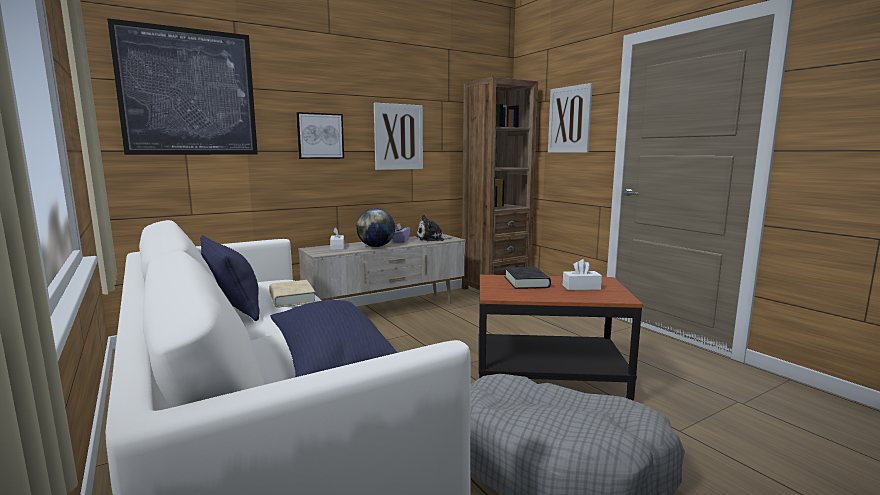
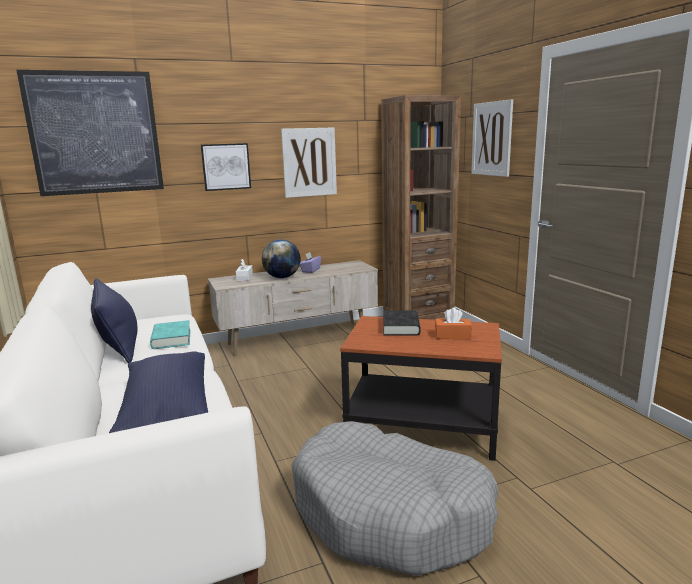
camera: 10 degrees right, 5 degrees up
(292, 298) = (171, 339): beige book -> turquoise book
(432, 239) = (343, 268): plush toy -> none
(581, 287) = (452, 335): white tissue box -> orange tissue box

